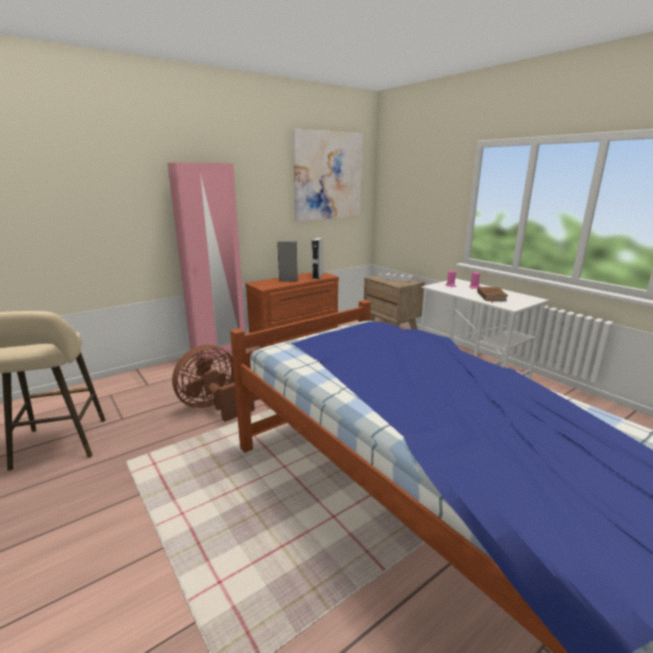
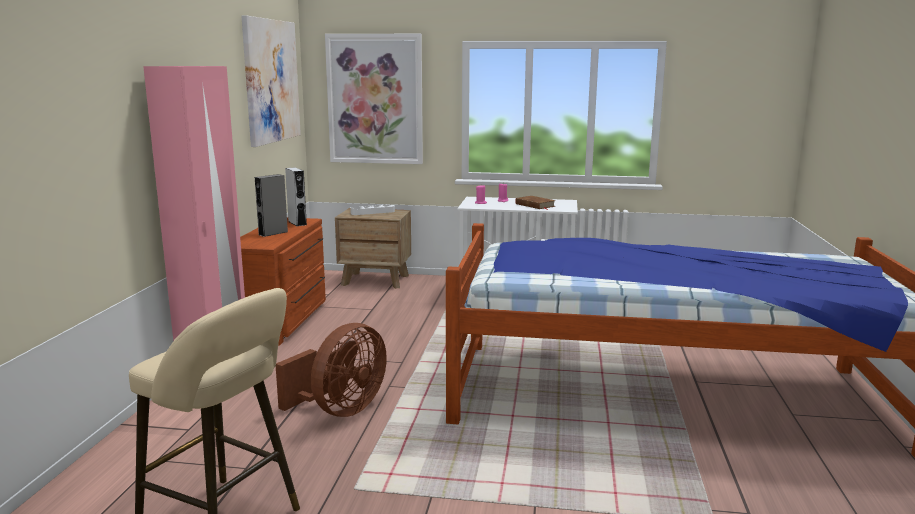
camera: 45 degrees left, 5 degrees down
(214, 407) = (340, 410): brown fan -> brown fan turned 150 degrees counterclockwise
(413, 192) = (375, 99): none -> picture

